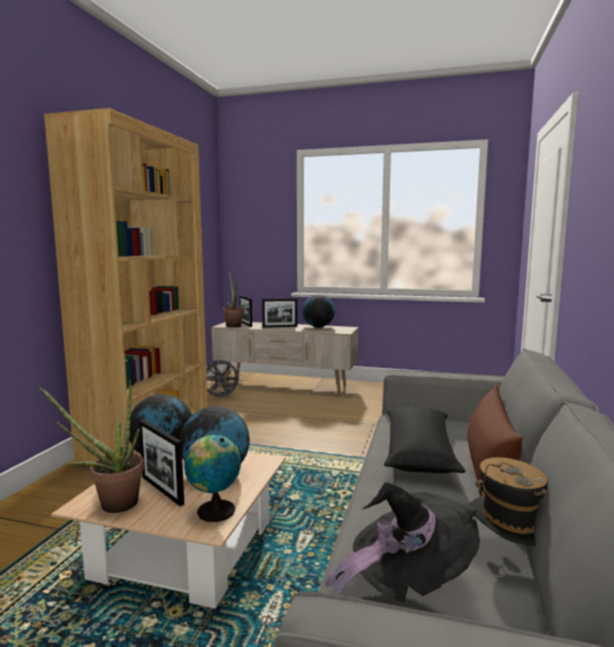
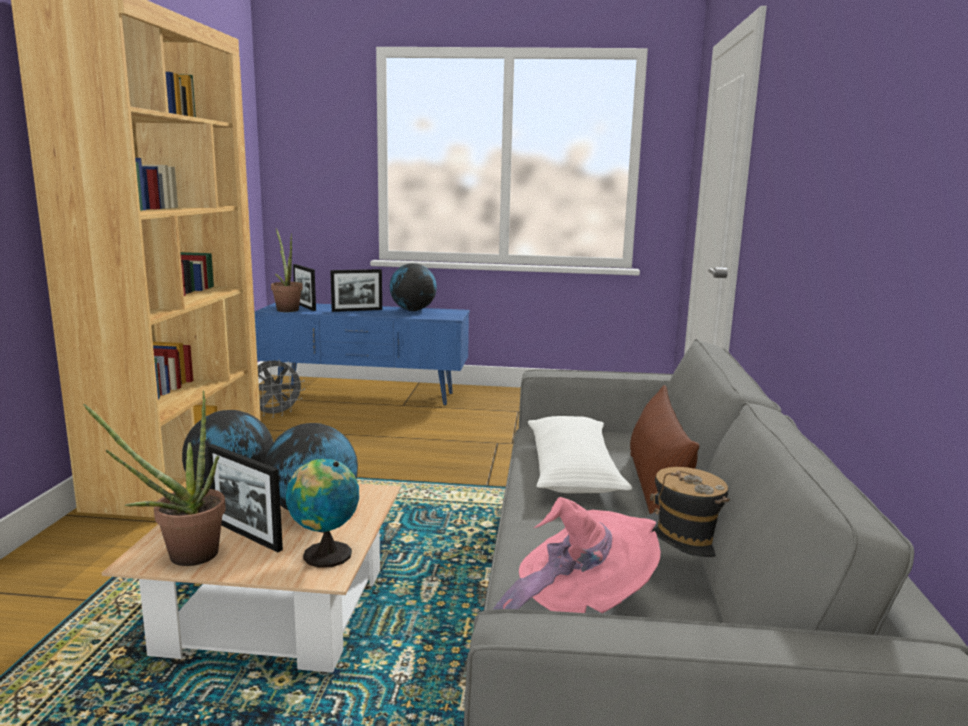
camera: 10 degrees left, 5 degrees up
(285, 386) = (365, 395): beige tv stand -> blue tv stand
(406, 581) = (578, 606): black hat -> pink hat
(419, 452) = (572, 470): black pillow -> white pillow

